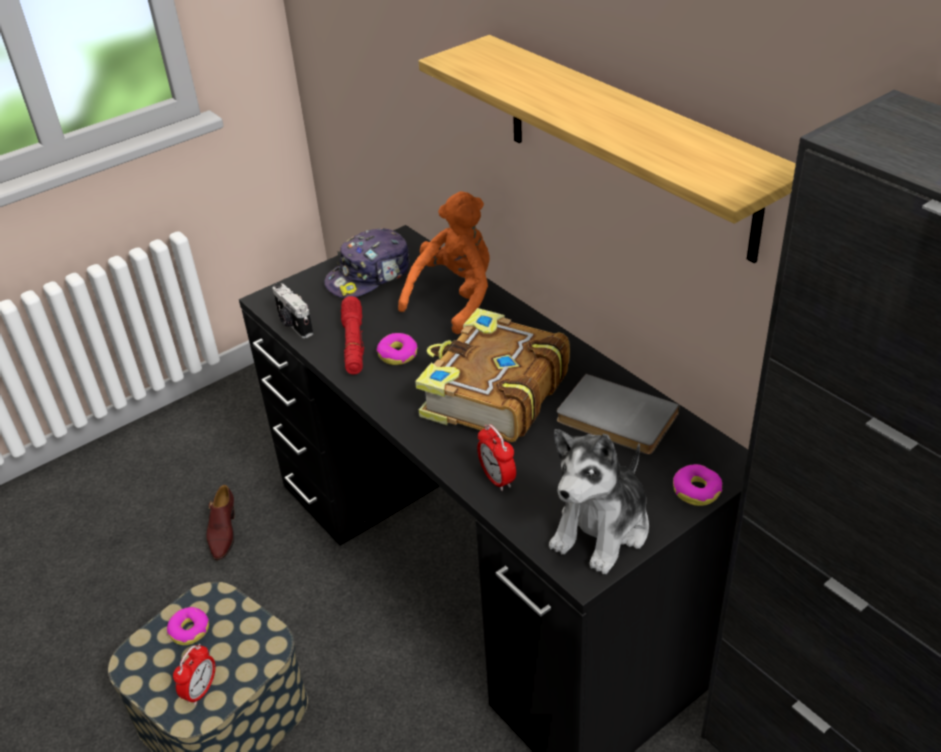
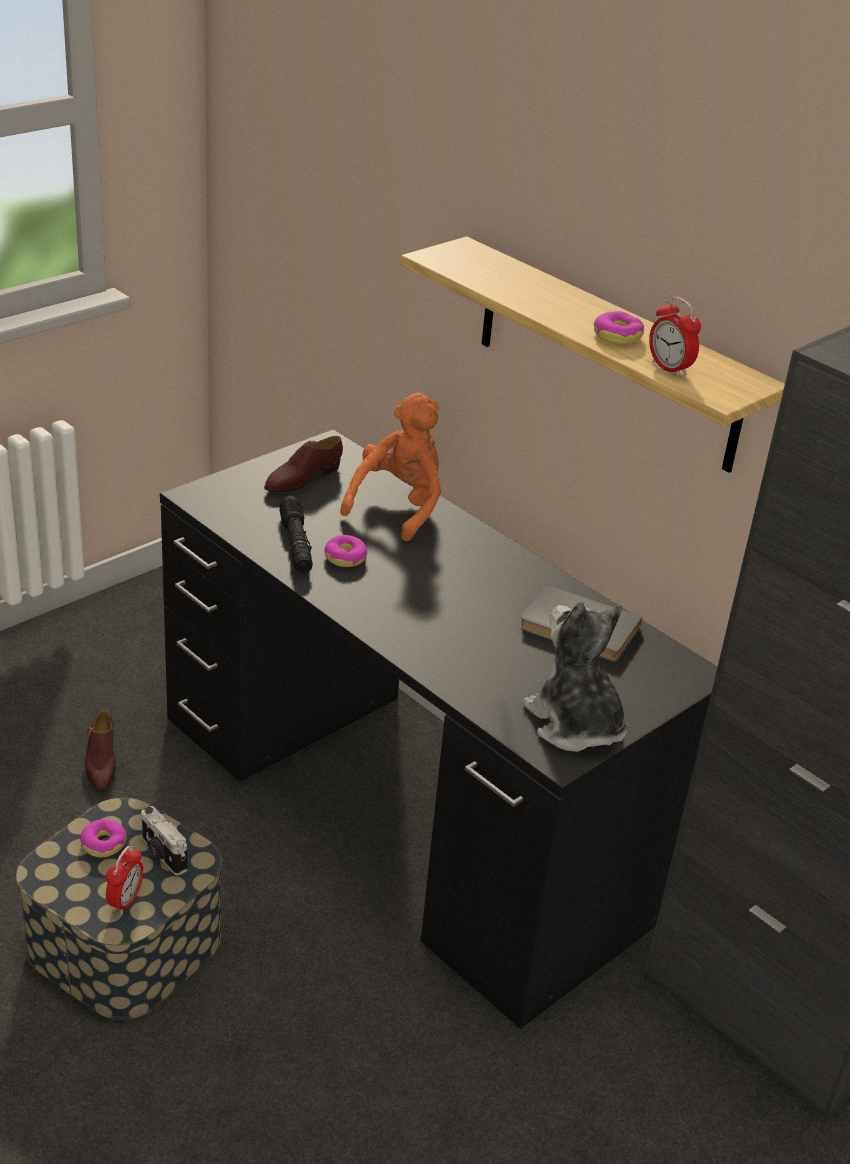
camera: 10 degrees left, 5 degrees down
(293, 324) = (226, 521): camera -> camera (162, 855)
(353, 343) = (296, 544): red flashlight -> black flashlight
(370, 276) = (302, 479): cap -> brown shoe
(493, 394) = (451, 599): book -> none
(497, 479) = (465, 677): alarm clock -> alarm clock (669, 368)
(602, 529) = (574, 724): plush toy -> plush toy turned 120 degrees clockwise
(696, 490) = (663, 695): donut -> donut (617, 336)

